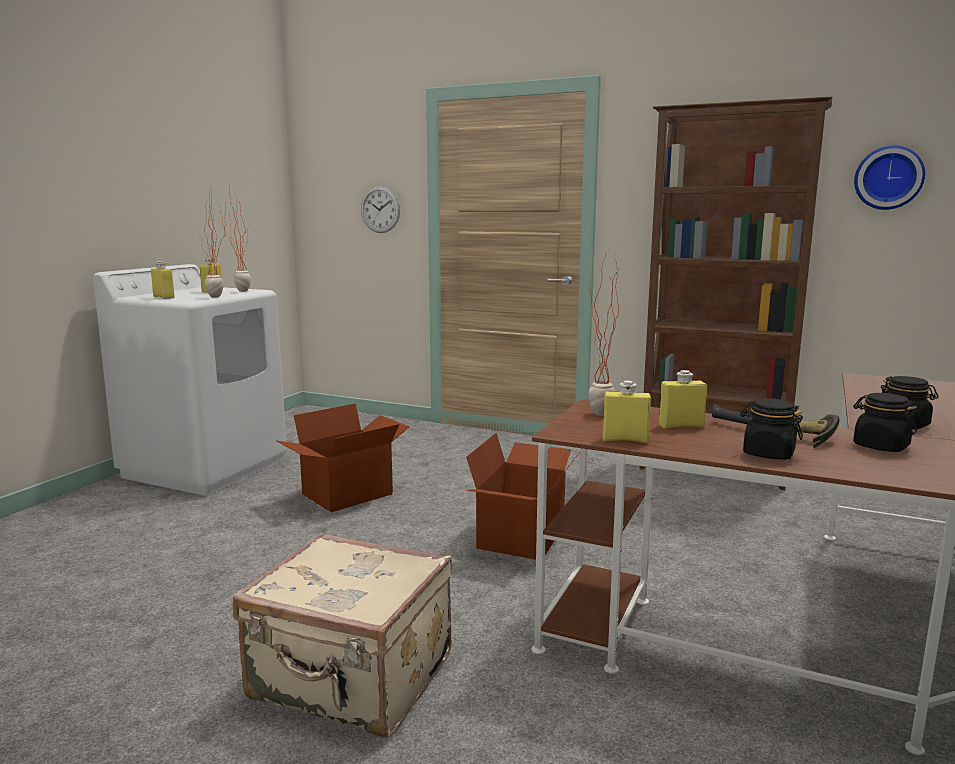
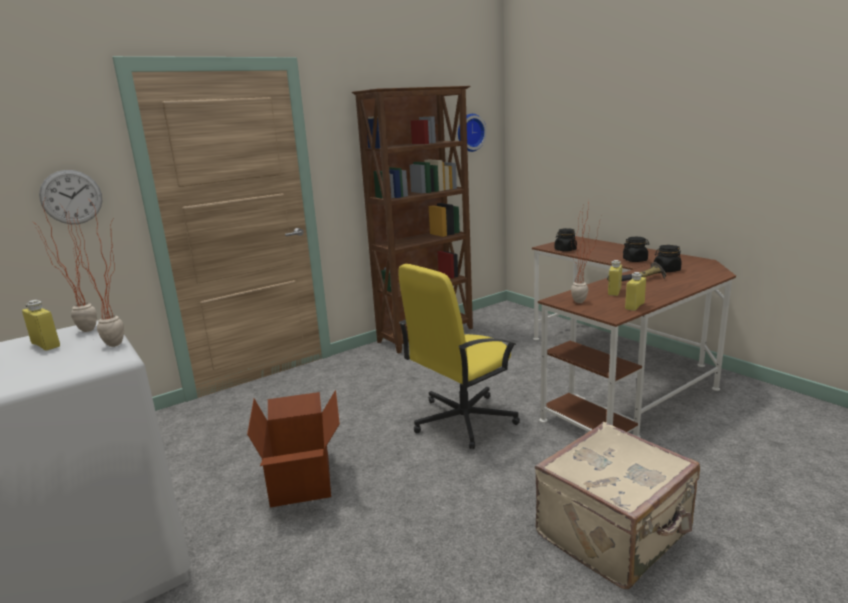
camera: 60 degrees left, 5 degrees up
(164, 297) = (47, 372): yellow bottle -> none
(523, 538) = (462, 420): cardboard box -> yellow office chair
(768, 454) = (670, 287): black jar -> black jar (565, 250)

